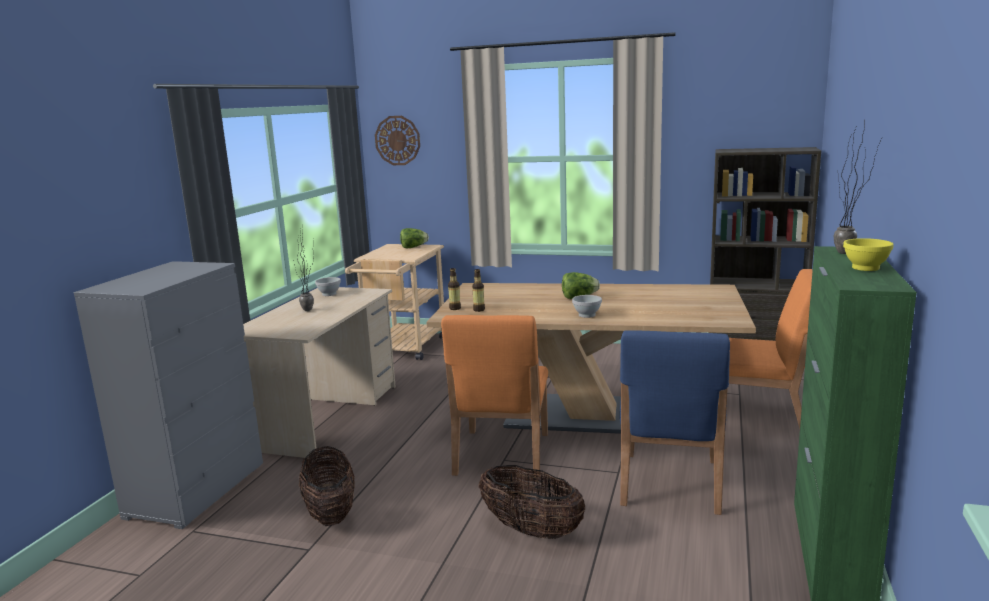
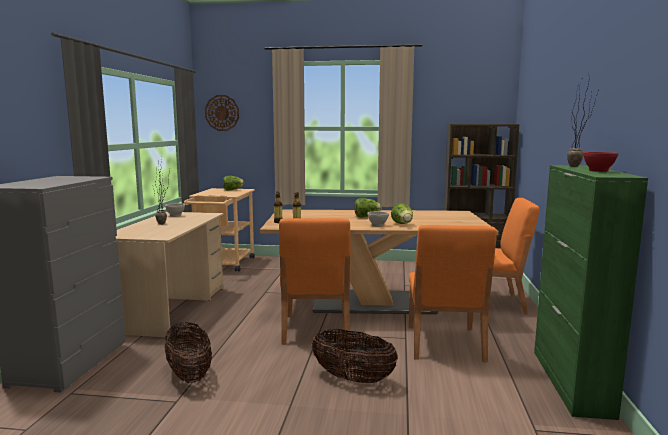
camera: 10 degrees left, 5 degrees down
(623, 313) = (403, 224): none -> lettuce
(669, 483) = (444, 343): blue chair -> orange chair
(864, 268) = (598, 171): yellow bowl -> red bowl

